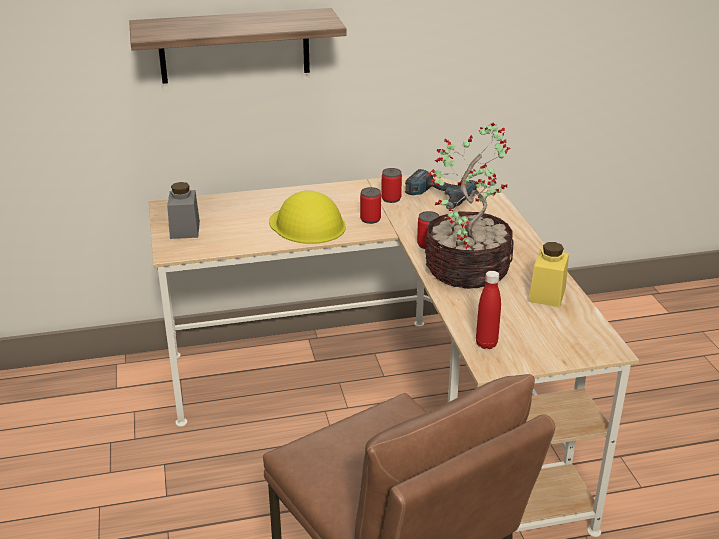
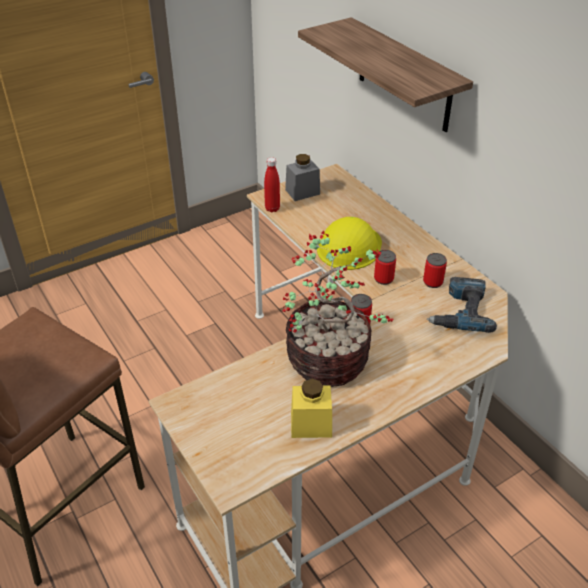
camera: 70 degrees right, 10 degrees up
(486, 344) = (207, 395): red bottle -> red bottle (272, 209)

